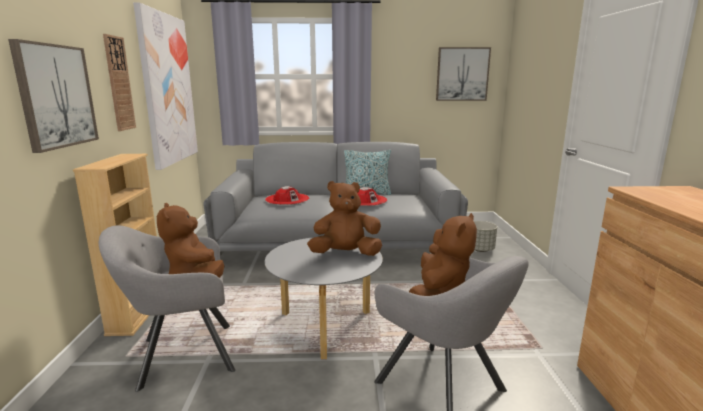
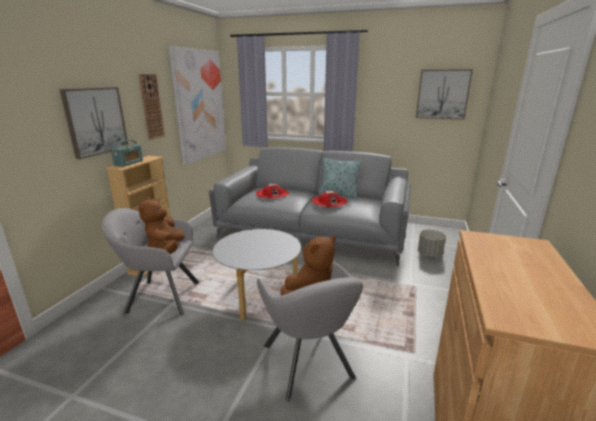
camera: 20 degrees right, 5 degrees up
(105, 162) = (129, 163): none -> radio
(345, 254) = (274, 247): brown plush toy -> none

